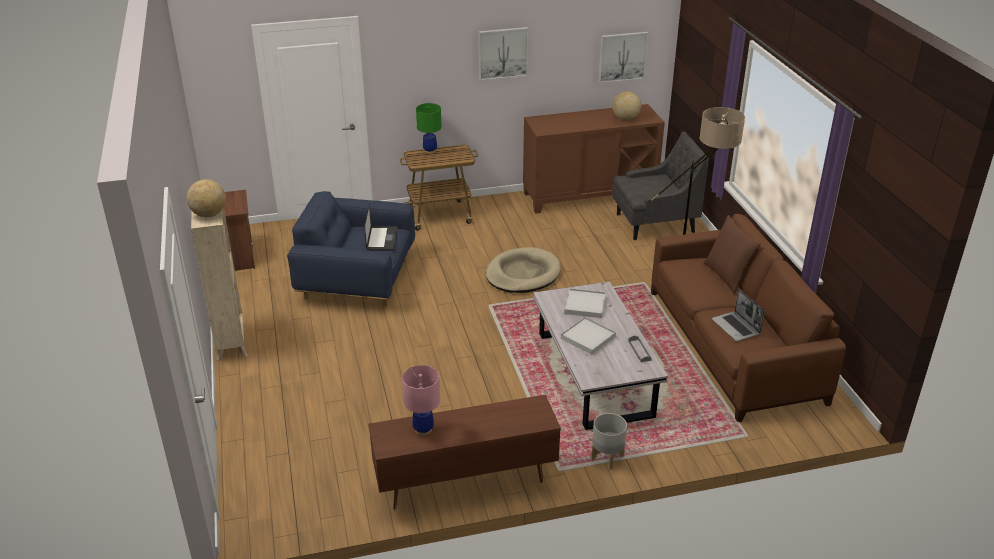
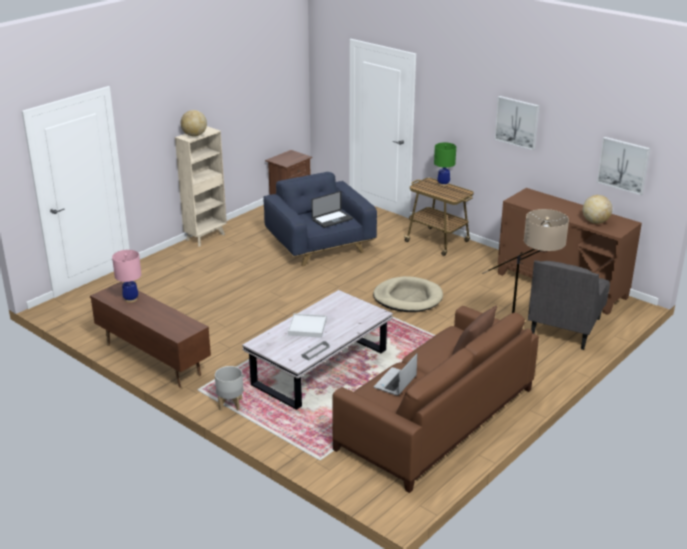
camera: 55 degrees right, 5 degrees down
(584, 305) = (347, 313): white tray -> none
(654, 223) = (565, 327): grey armchair -> grey armchair turned 75 degrees clockwise

